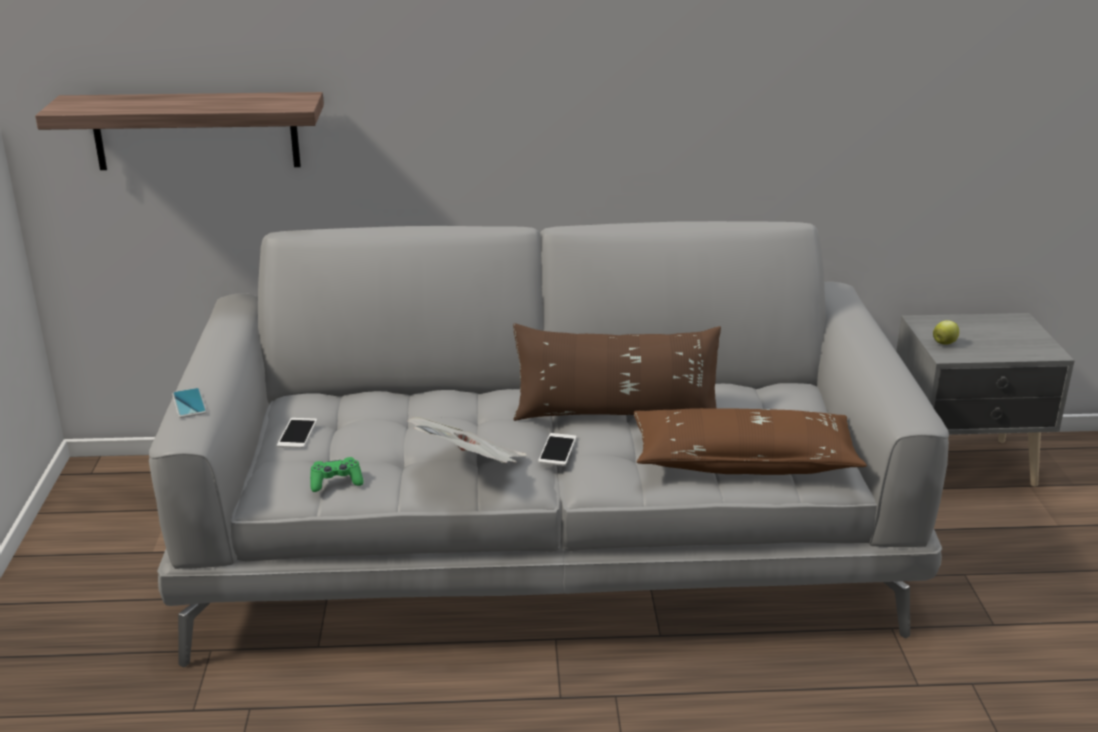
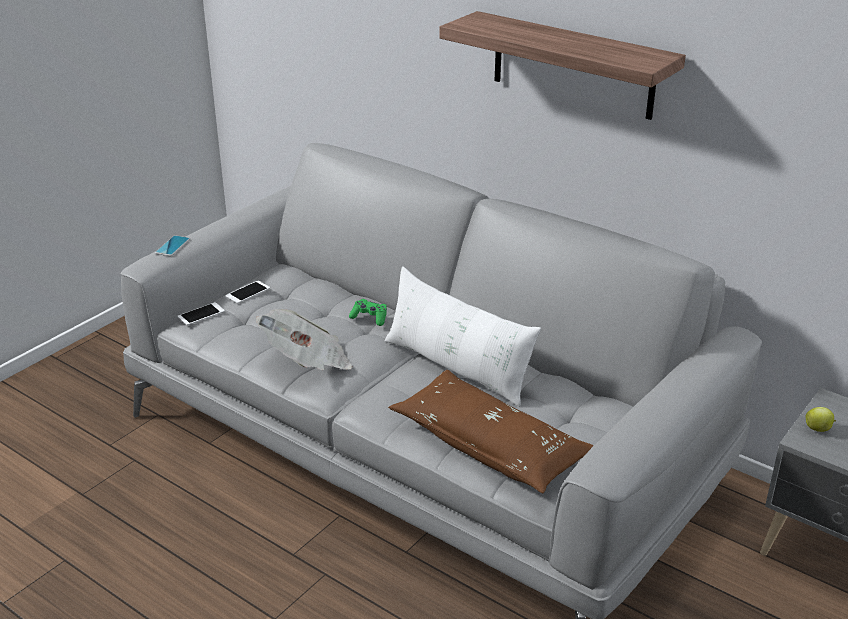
camera: 40 degrees right, 5 degrees up
(196, 131) = (303, 54): shelf -> shelf (572, 65)
(336, 482) = (225, 334): green game controller -> green game controller (369, 317)
(557, 449) = (376, 375): phone -> phone (201, 314)
(616, 414) = (456, 367): brown pillow -> white pillow

